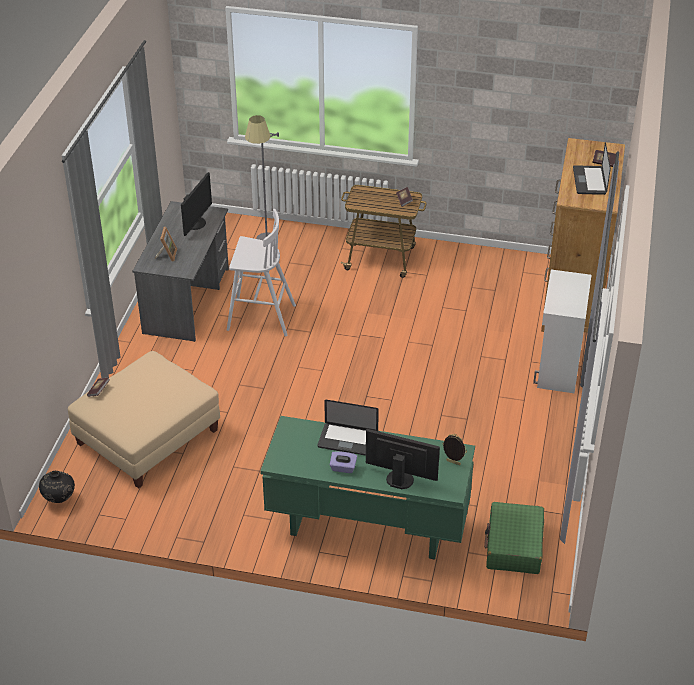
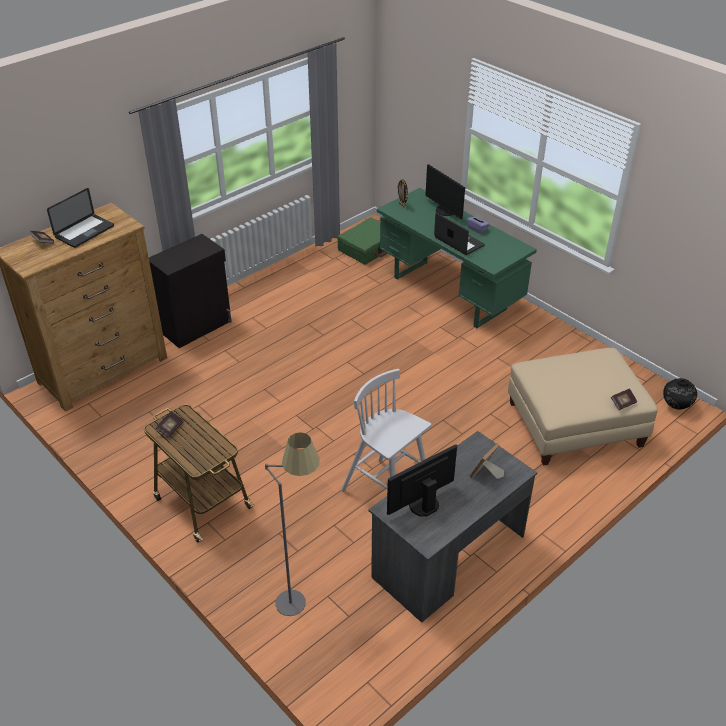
camera: 145 degrees left, 0 degrees up
(557, 368) = (197, 327): white cabinet -> black cabinet

